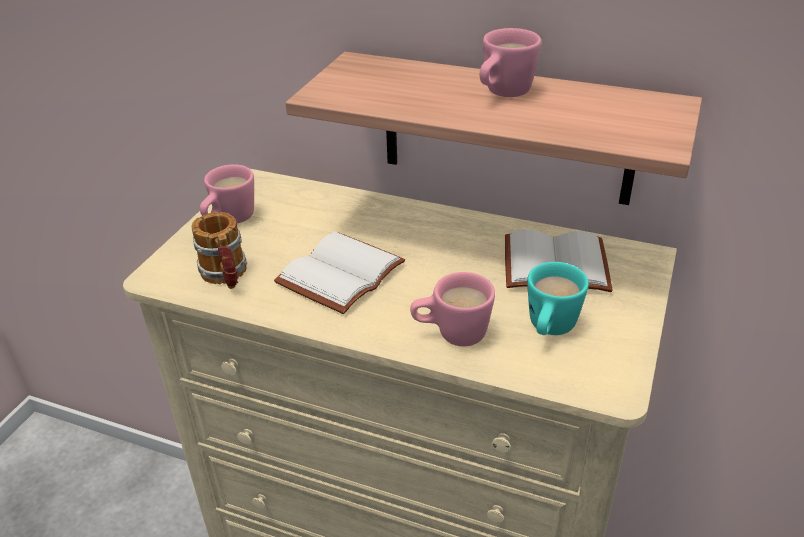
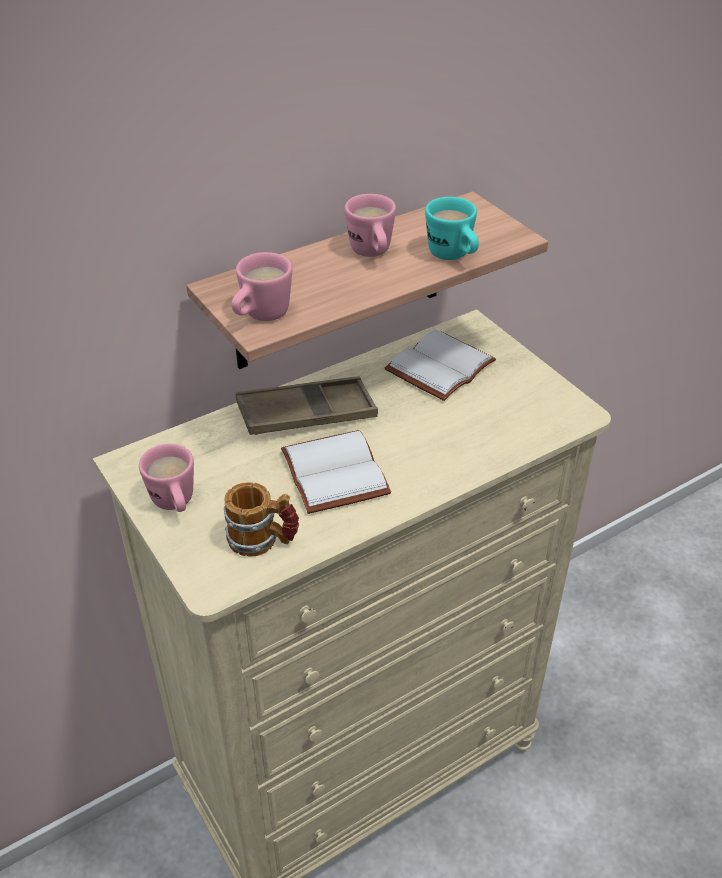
camera: 55 degrees left, 5 degrees up
(398, 227) = (307, 414): none -> brown tray
(451, 334) = (464, 452): pink mug -> pink mug (261, 317)
(549, 330) = (503, 407): turquoise mug -> turquoise mug (453, 256)

